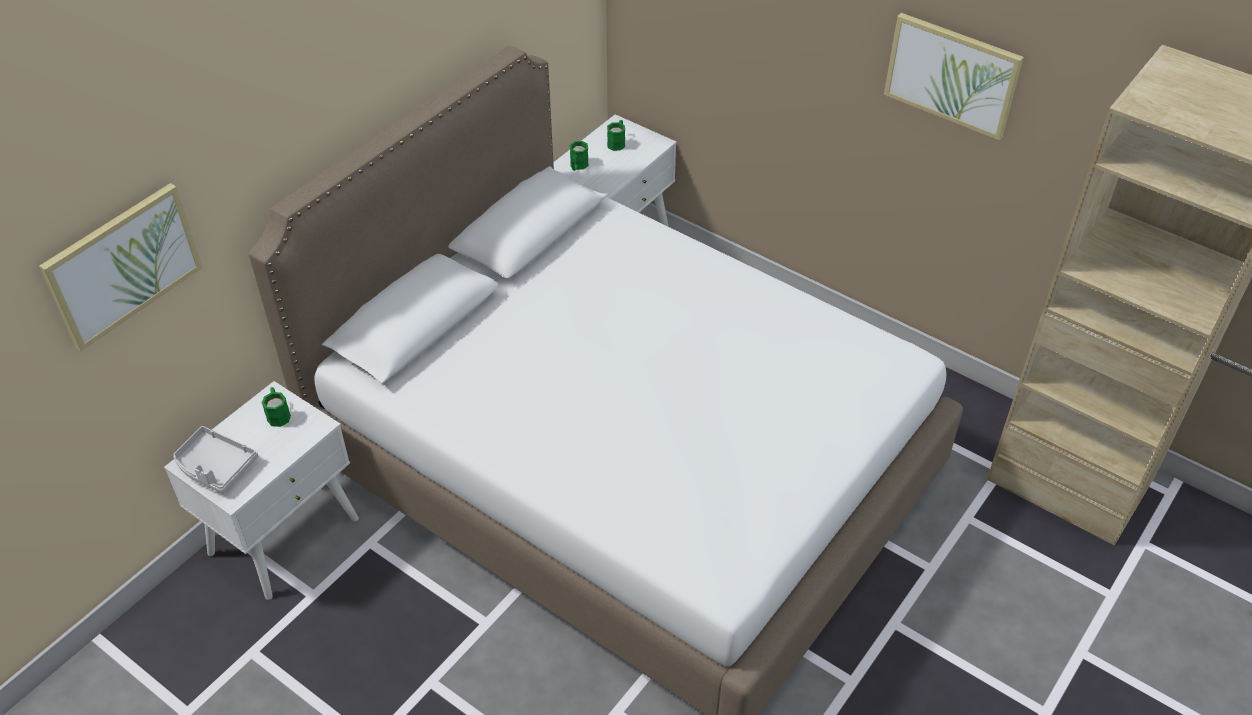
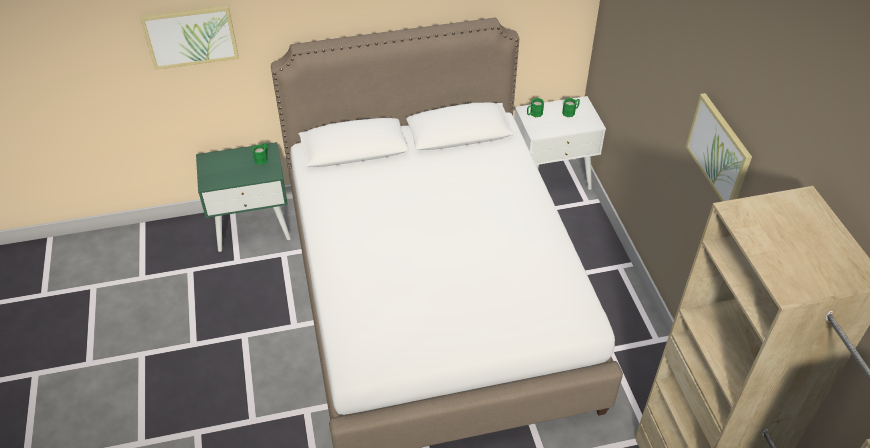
camera: 40 degrees right, 0 degrees up
(215, 467) = (214, 166): grey tray -> none
(284, 534) = (253, 226): white nightstand -> green nightstand

